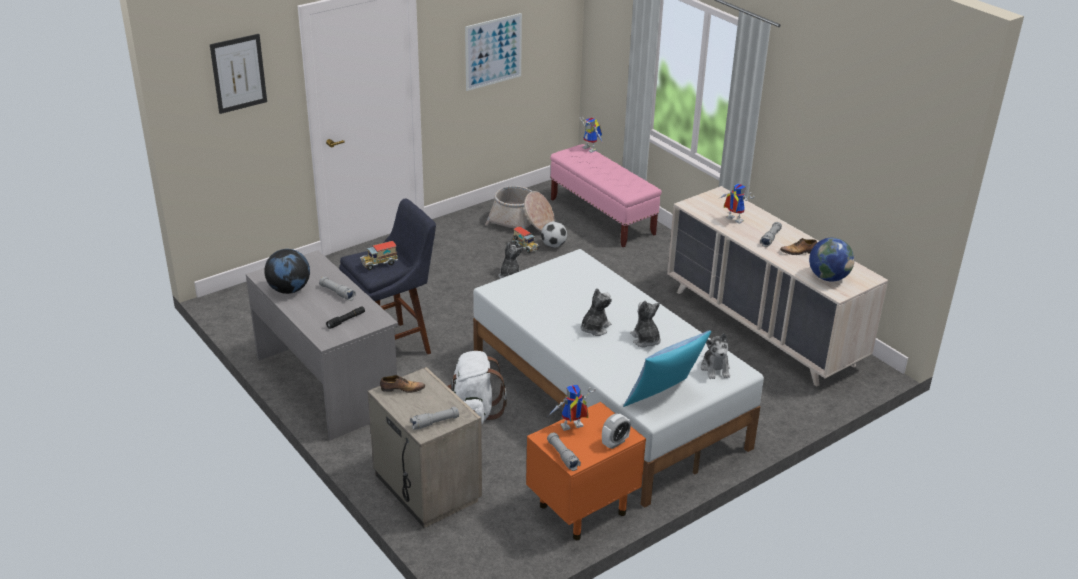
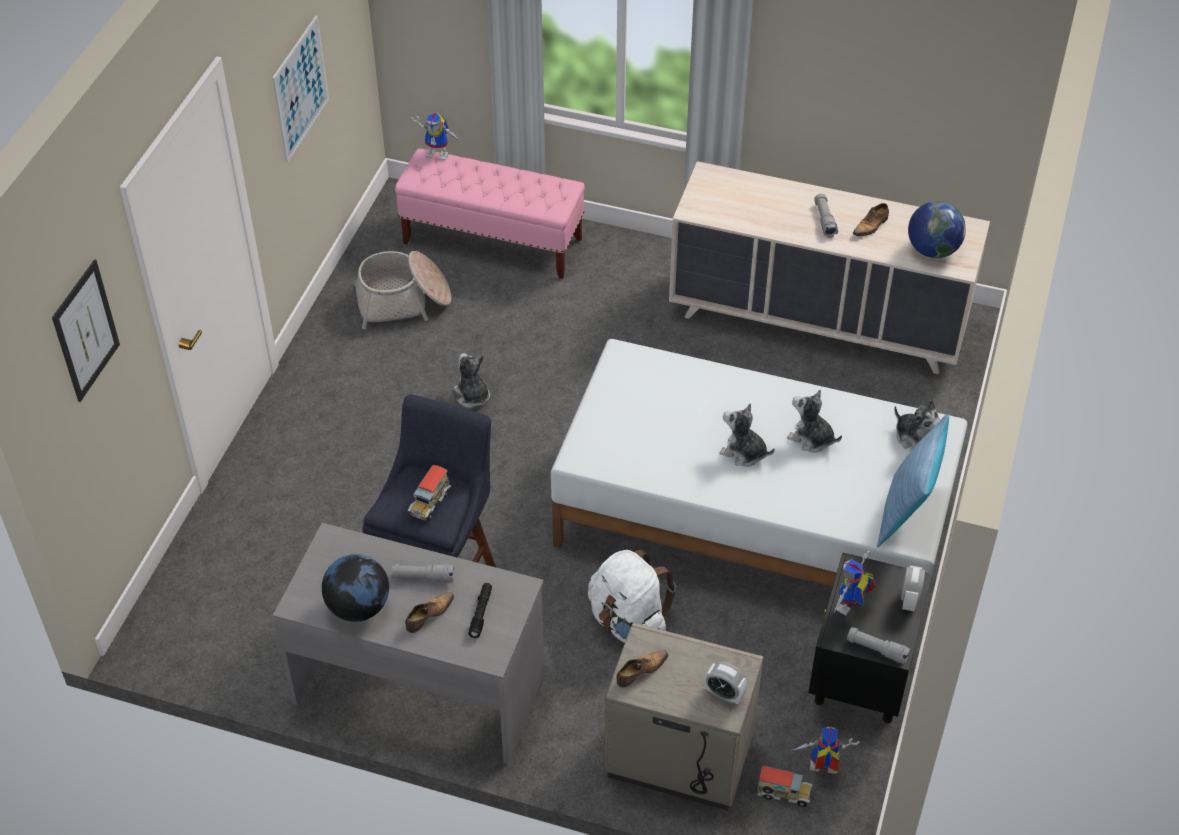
camera: 35 degrees left, 15 degrees up
(318, 309) = (428, 615): none -> shoe
(435, 423) = (724, 694): grey flashlight -> alarm clock
(525, 248) = (447, 340): toy truck -> toy truck (783, 794)
(553, 245) = (478, 318): football -> none
(581, 510) = (860, 681): orange nightstand -> black nightstand
(594, 328) = (744, 453): plush toy -> plush toy turned 60 degrees counterclockwise
(731, 220) = (759, 212): toy robot -> toy robot (820, 770)

